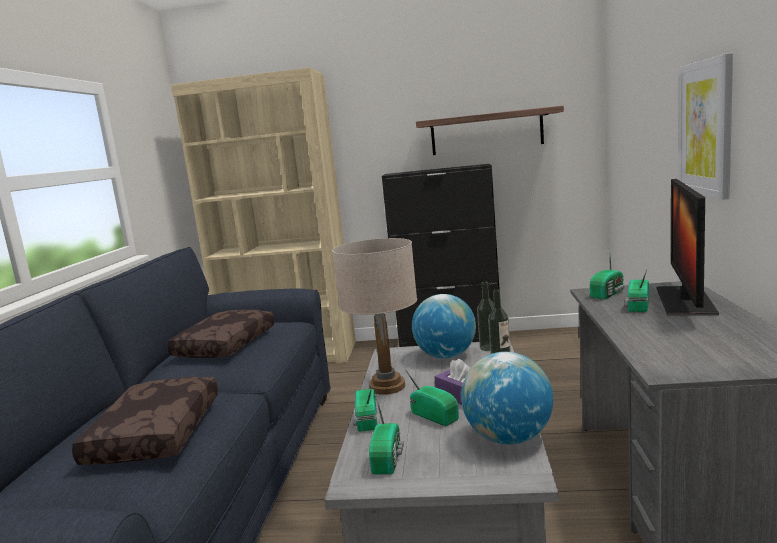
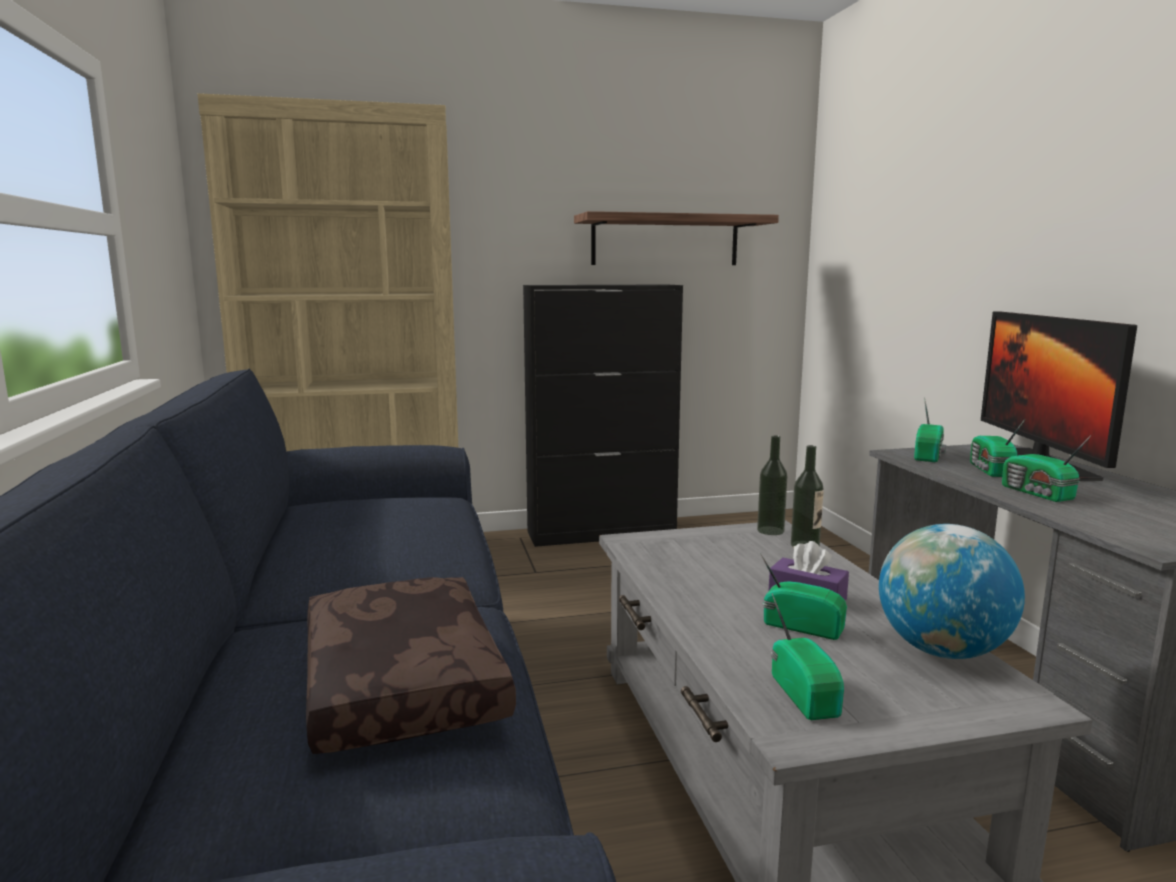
camera: 20 degrees left, 0 degrees up
(225, 344) = (368, 530): brown pillow -> none
(366, 421) = (705, 640): radio -> radio (1037, 494)
(387, 386) = (681, 588): beige table lamp -> none
(446, 356) = (722, 543): globe -> none
(706, 128) = (1048, 249): picture -> none

